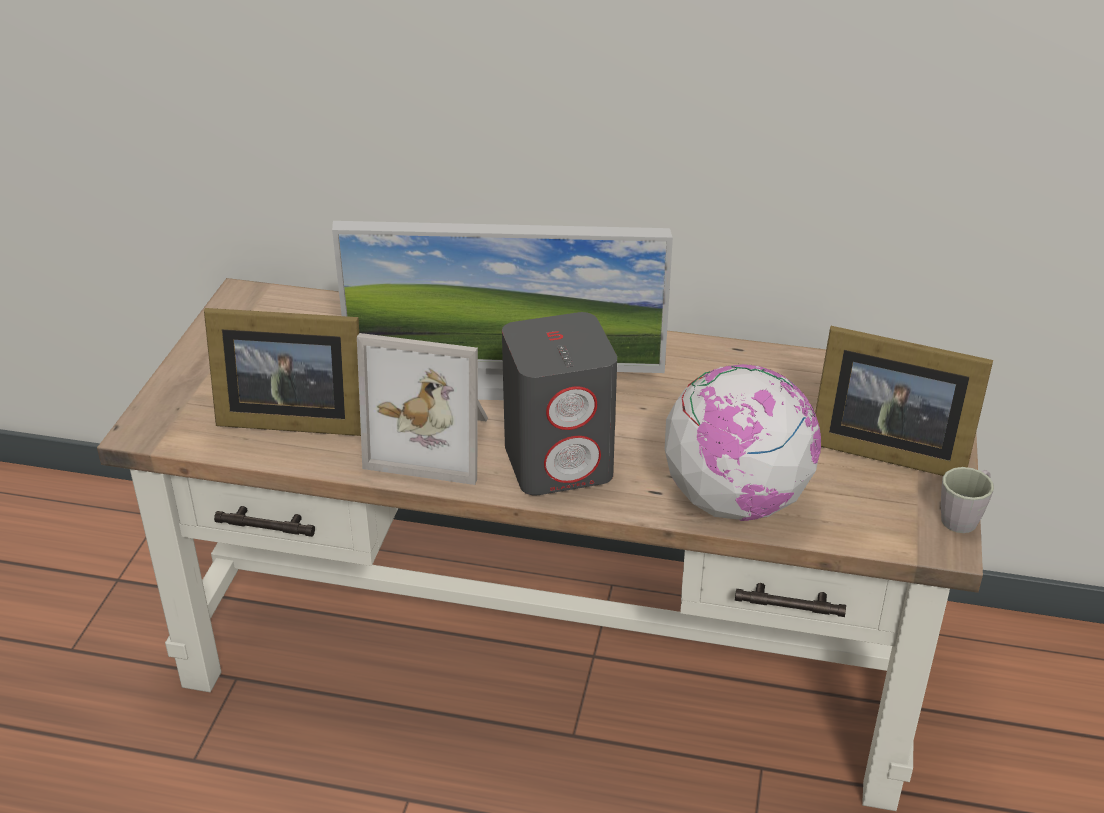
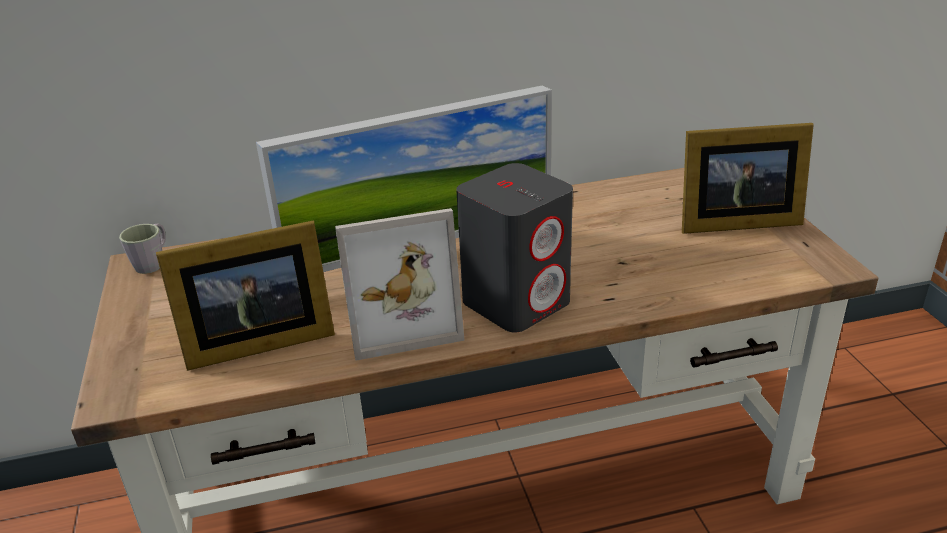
camera: 25 degrees left, 5 degrees down
(736, 501) = (672, 285): globe -> none
(964, 517) = (827, 246): grey mug -> grey mug (153, 262)

